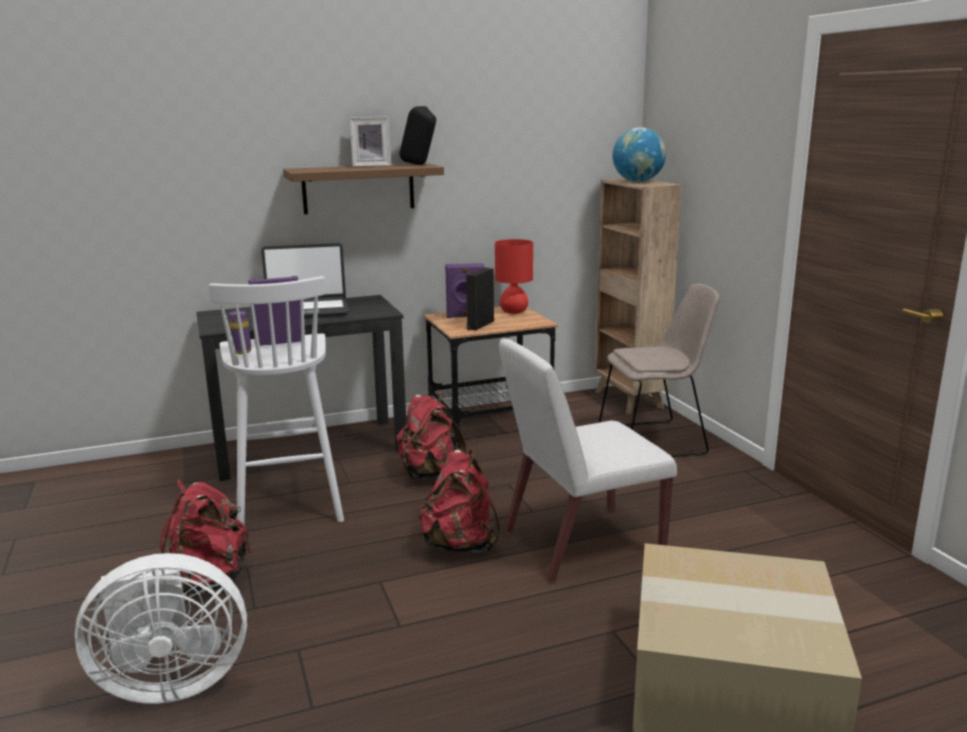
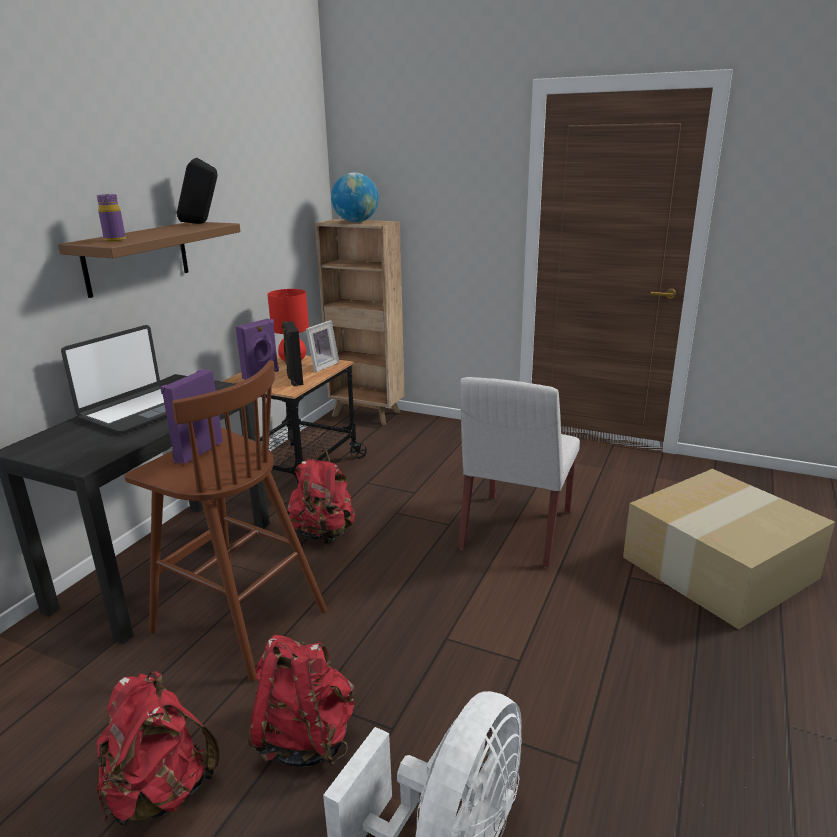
camera: 45 degrees left, 5 degrees up
(242, 351) = (179, 475): purple bottle -> purple bottle (115, 240)
(288, 499) = (237, 620): white stool -> brown stool
(371, 166) = (154, 230): picture frame -> picture frame (322, 366)
(460, 545) = (449, 576): red backpack -> red backpack (160, 791)
(655, 441) = (434, 438): beige chair -> none

